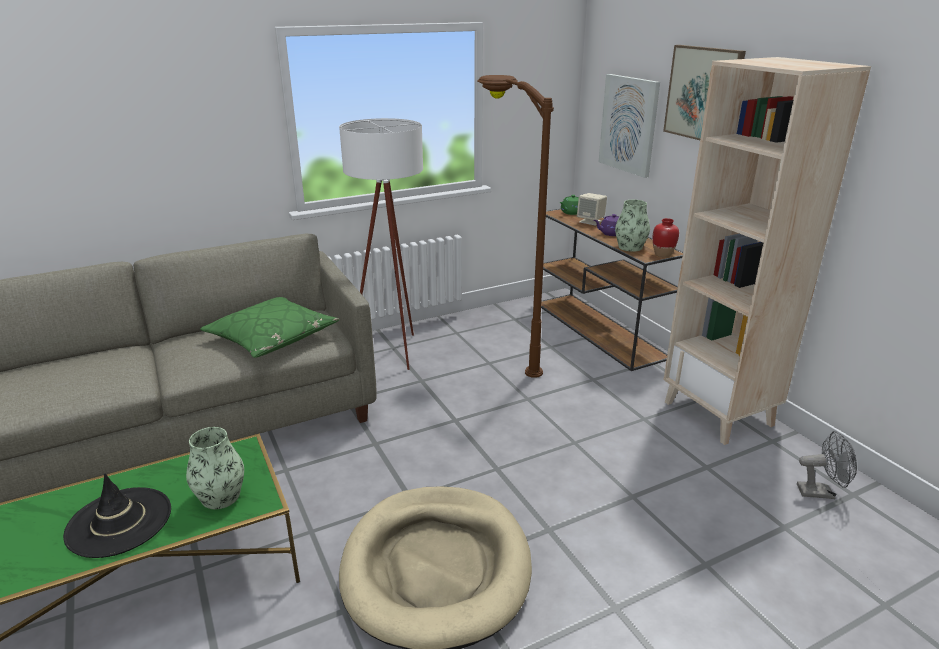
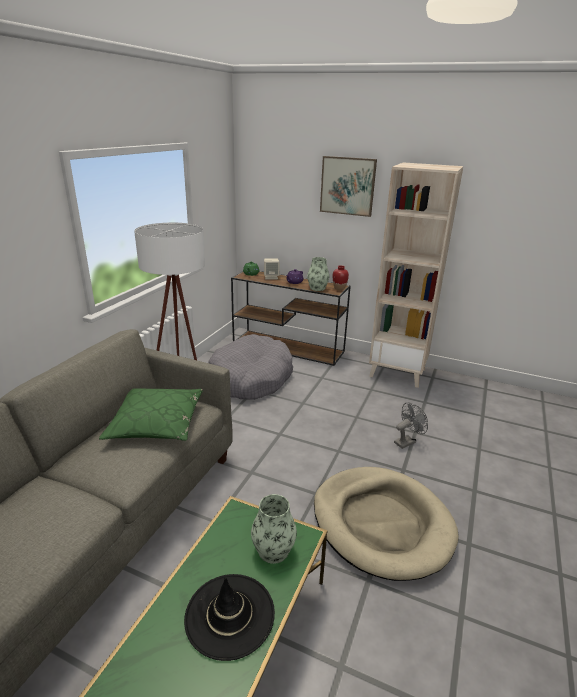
camera: 40 degrees left, 0 degrees up
(503, 349) = (251, 378): brown floor lamp -> grey dog bed
(629, 124) = (286, 209): picture -> none
(821, 492) = (475, 393): grey fan -> grey fan (407, 441)

